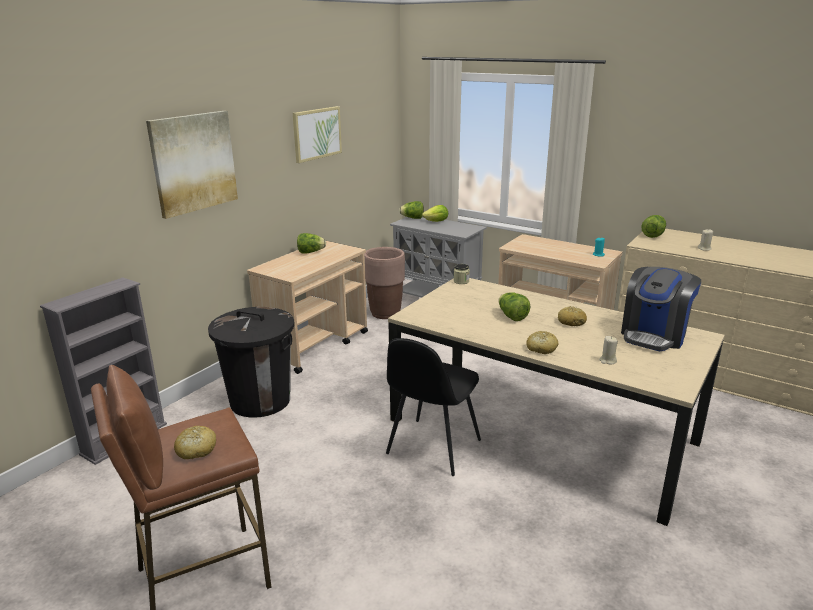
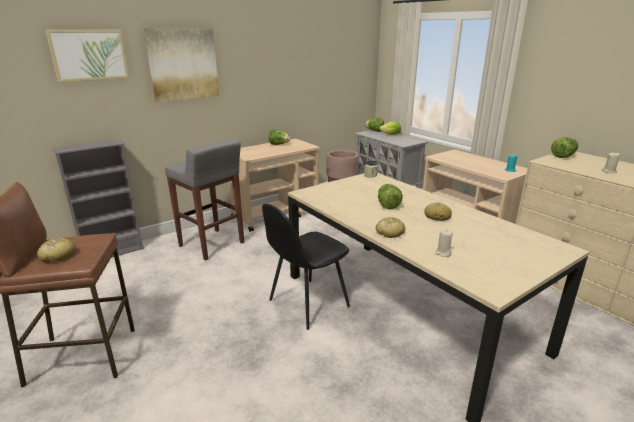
camera: 20 degrees right, 0 degrees up
(260, 401) = (212, 245): black trash can -> grey stool
(317, 133) = (295, 55): picture -> picture (89, 55)
(654, 335) = (510, 240): coffee machine -> none

